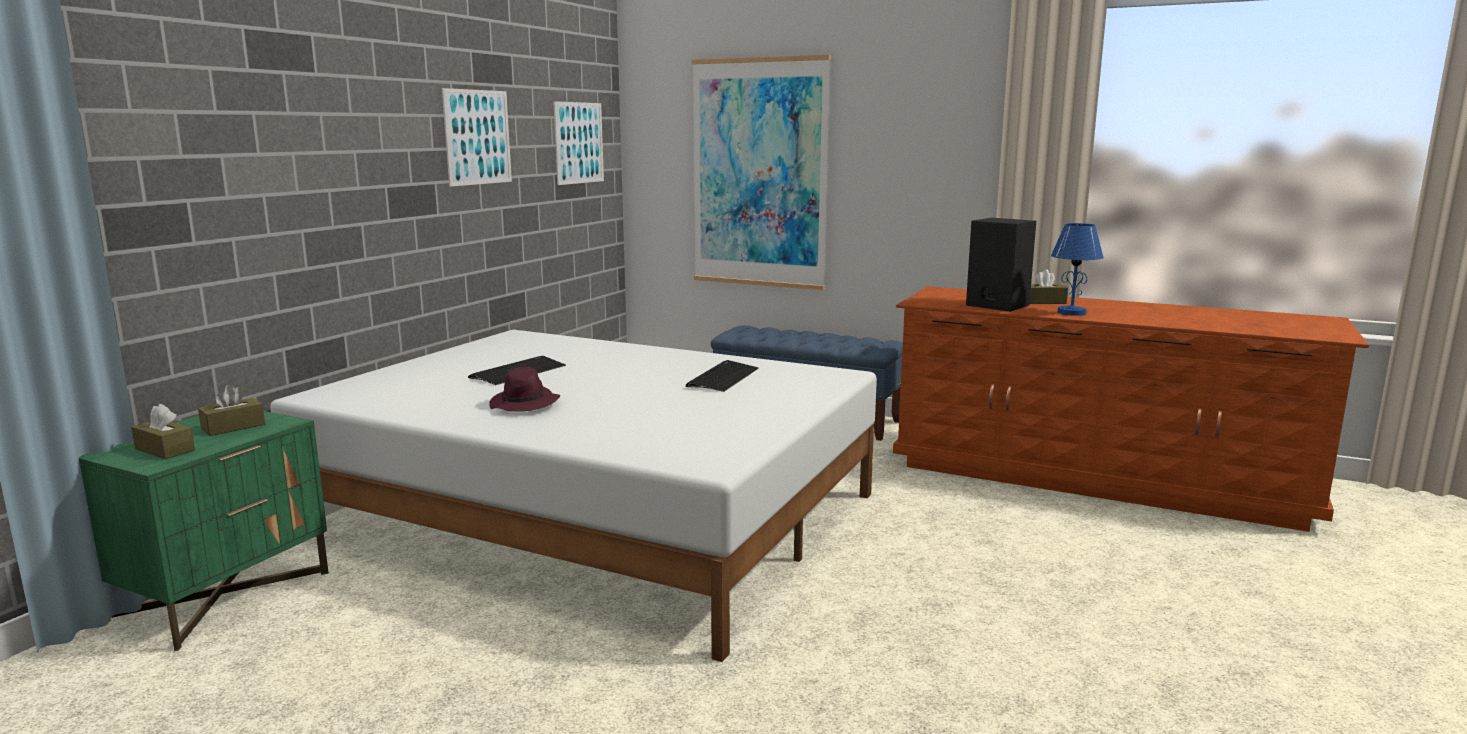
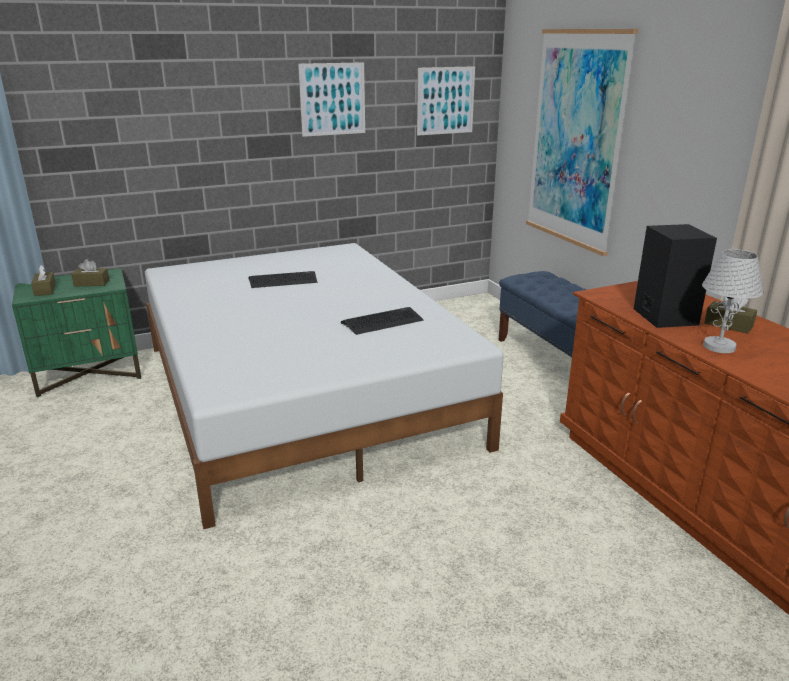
camera: 40 degrees right, 10 degrees up
(525, 405) = (233, 308): purple hat -> none
(1071, 312) = (718, 346): blue table lamp -> white table lamp

